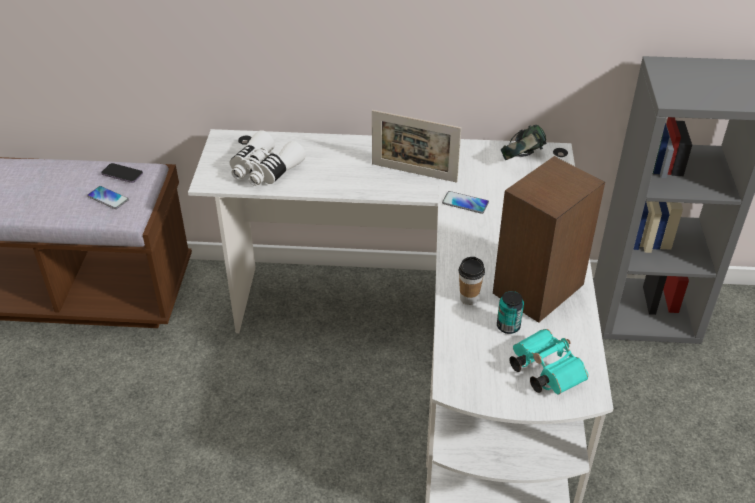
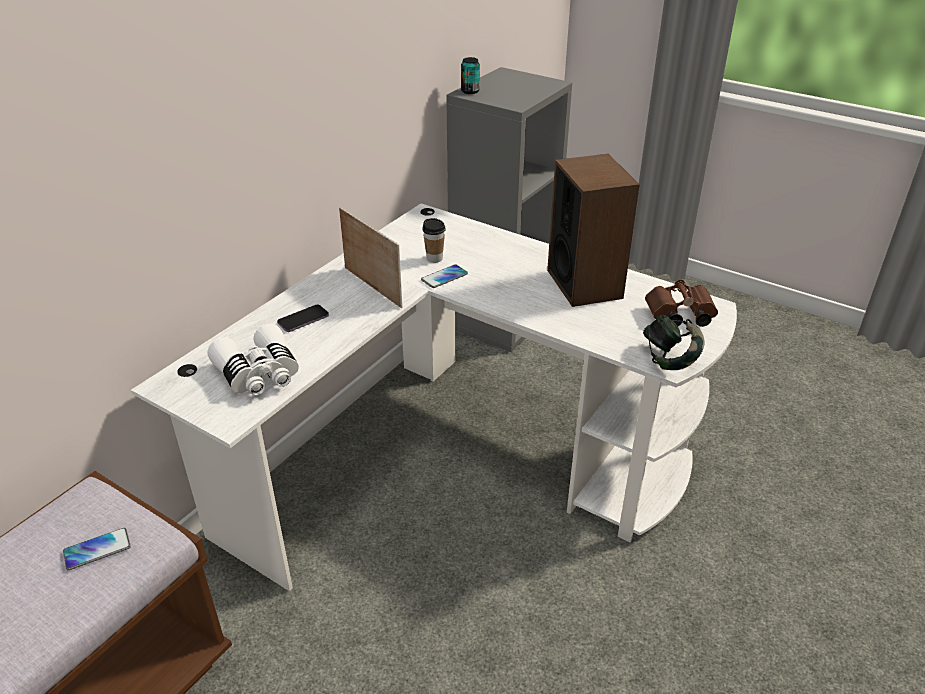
camera: 60 degrees left, 5 degrees down
(122, 174) = (65, 520): phone -> phone (303, 320)
(414, 173) = (372, 287): picture frame -> picture frame turned 90 degrees counterclockwise
(469, 298) = (569, 320): cup -> cup (434, 258)
(508, 326) = (617, 314): can -> can (470, 91)
(522, 159) = (416, 230): headphones -> headphones (669, 360)
(543, 370) = (678, 316): turquoise binoculars -> brown binoculars

